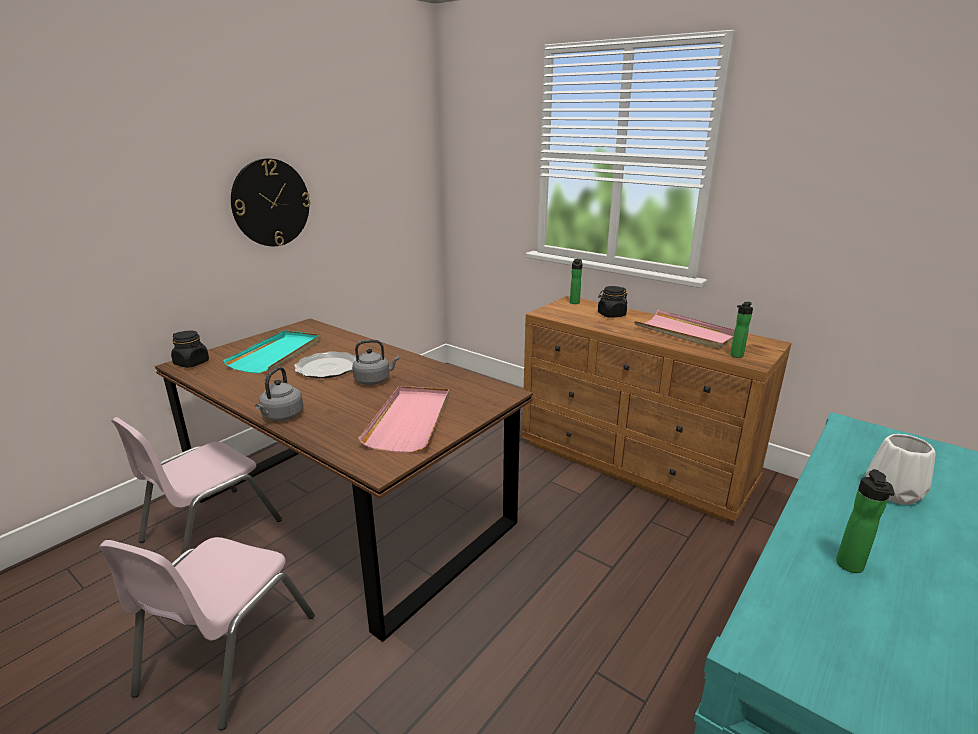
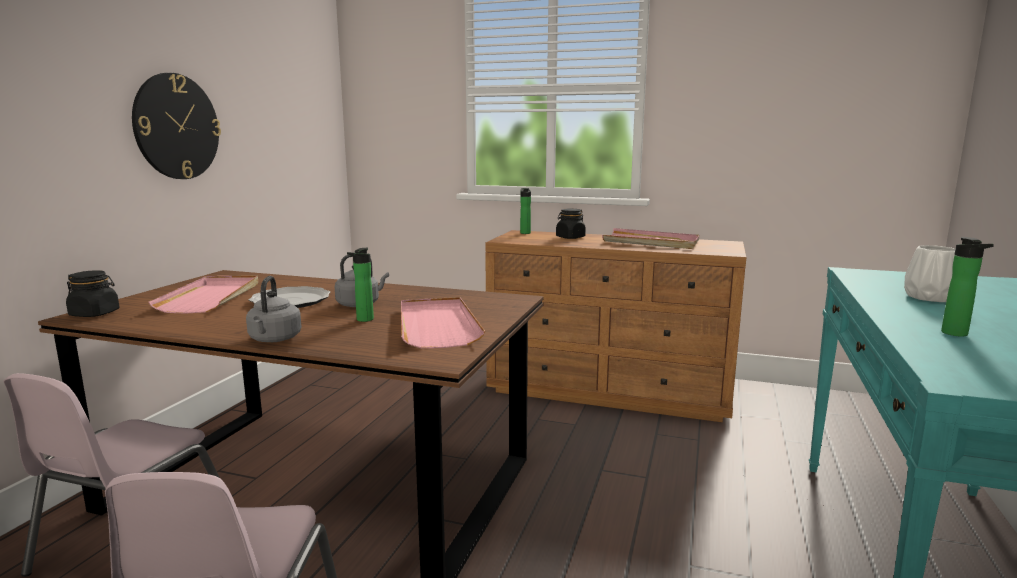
camera: 20 degrees left, 10 degrees down
(277, 354) = (211, 297): turquoise tray -> pink tray
(735, 356) = (709, 251): bottle -> bottle (363, 320)

